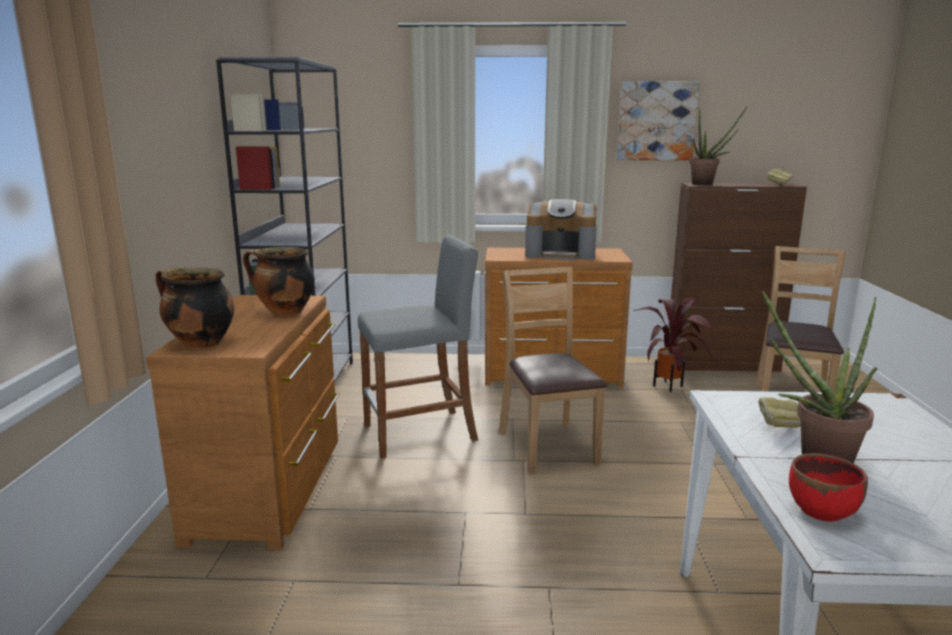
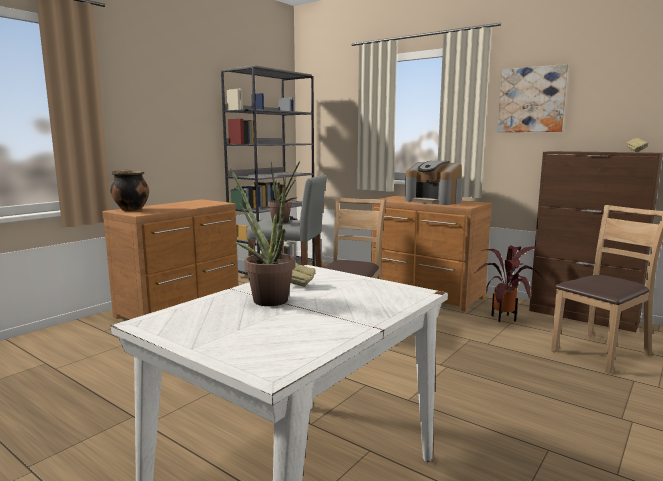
camera: 35 degrees right, 5 degrees down
(284, 312) = (196, 205): cooking pot -> none
(707, 184) = (567, 151): potted plant -> potted plant (283, 222)
(822, 511) = (192, 312): red bowl -> none

